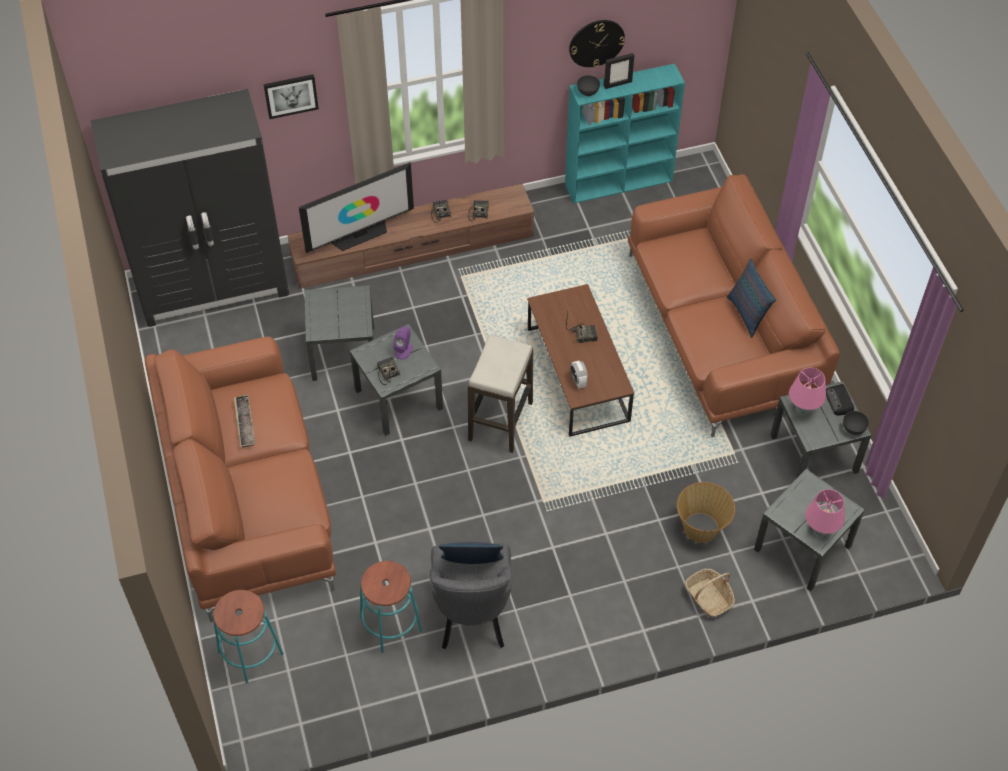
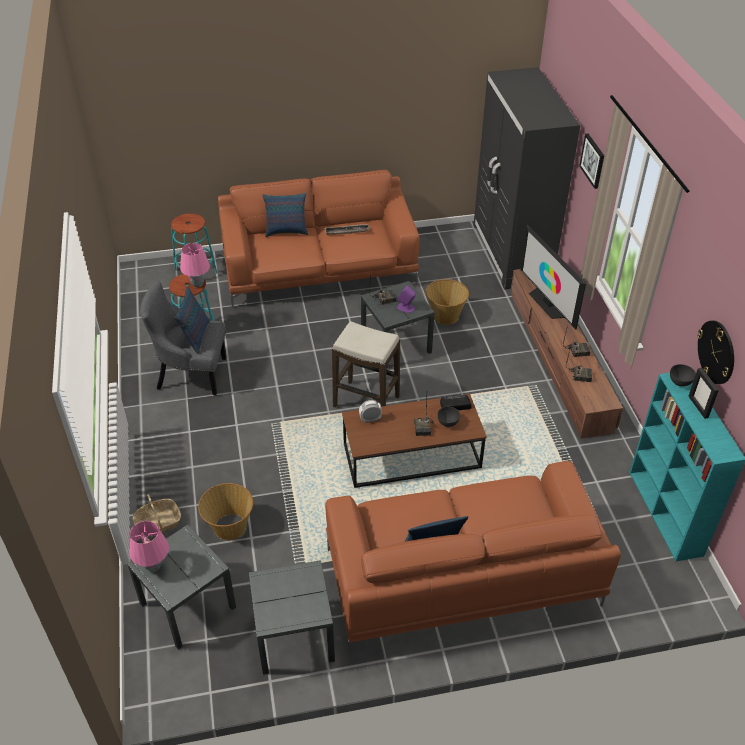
camera: 95 degrees right, 10 degrees down
(243, 494) = (286, 232): none -> blue pillow
(342, 352) = (445, 315): grey side table -> basket
(802, 410) = (300, 577): pink table lamp -> pink table lamp (198, 284)
(839, 402) = (304, 613): radio -> radio (454, 405)
(853, 428) = (267, 620): grey bowl -> grey bowl (448, 422)

